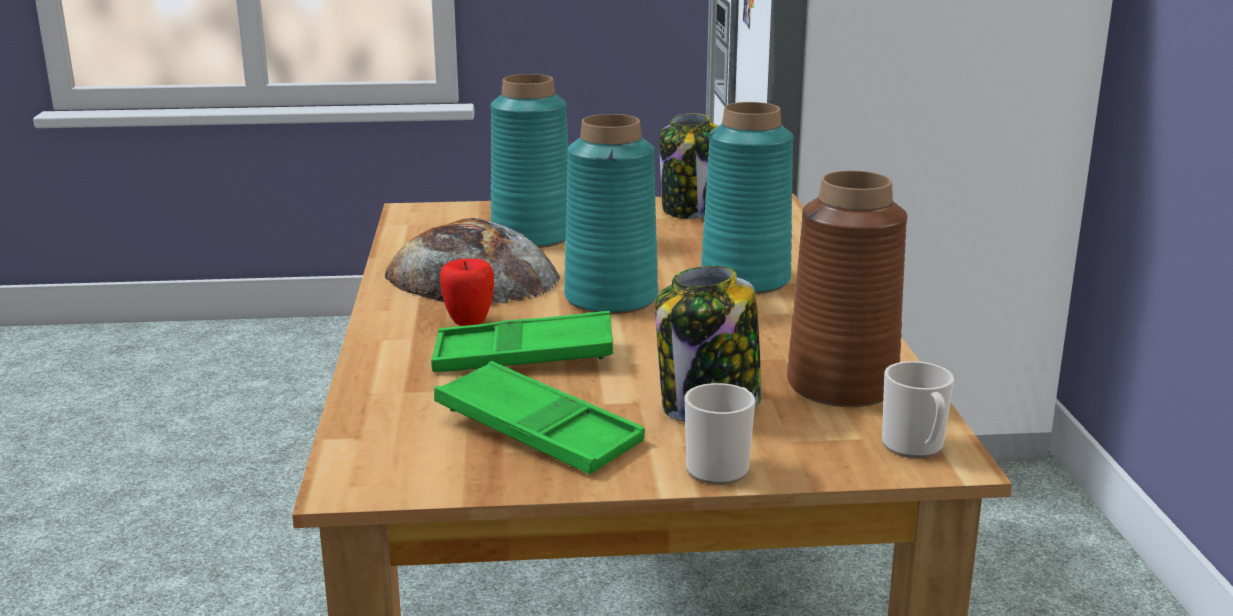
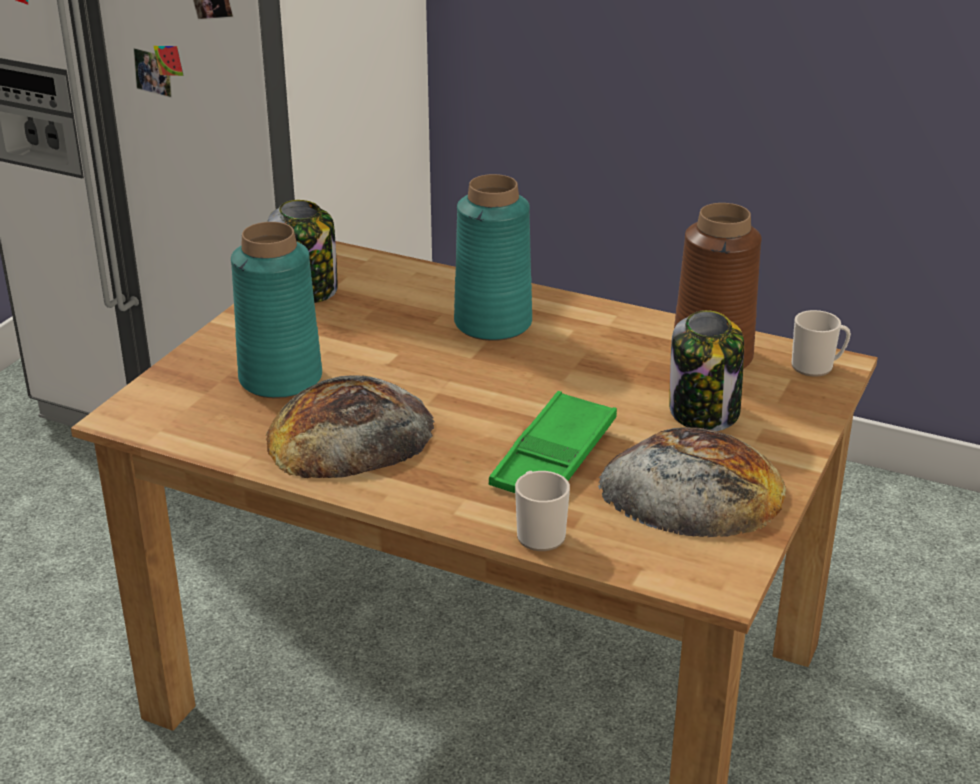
camera: 60 degrees left, 10 degrees up
(469, 322) = (457, 463): apple -> none
(538, 431) = (692, 488): green tray -> bread
(611, 298) = (472, 387): turquoise vase -> none
(721, 467) = (796, 437): mug -> mug (538, 533)

